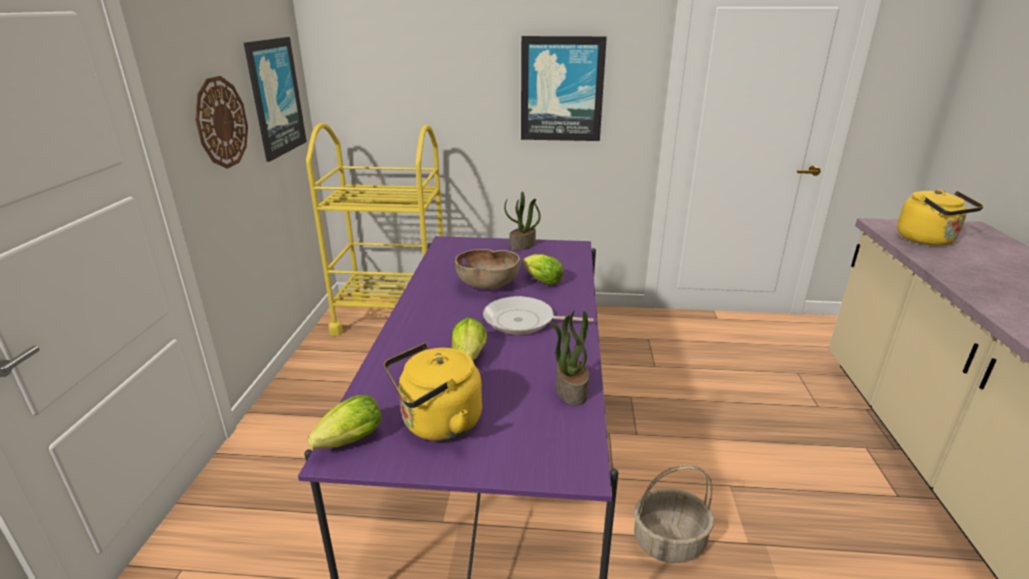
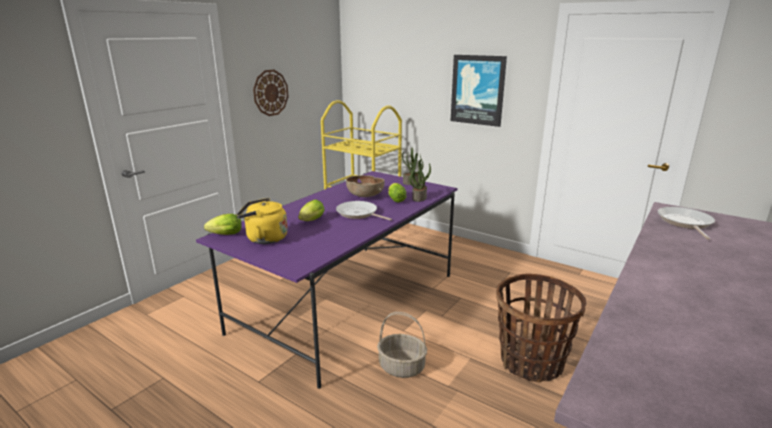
camera: 30 degrees right, 5 degrees down
(275, 97) = (313, 83): picture -> none
(570, 390) = (337, 243): potted plant -> potted plant (419, 198)
(793, 462) = (531, 363): none -> basket
(928, 240) = (685, 223): yellow kettle -> frying pan

